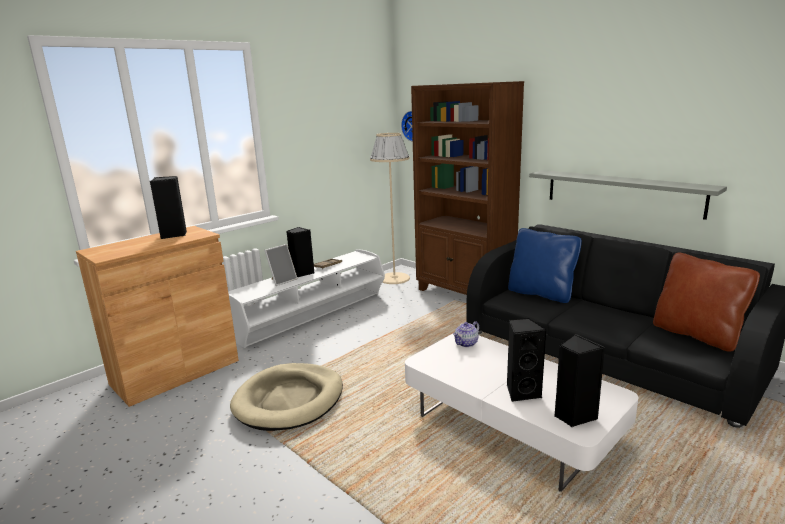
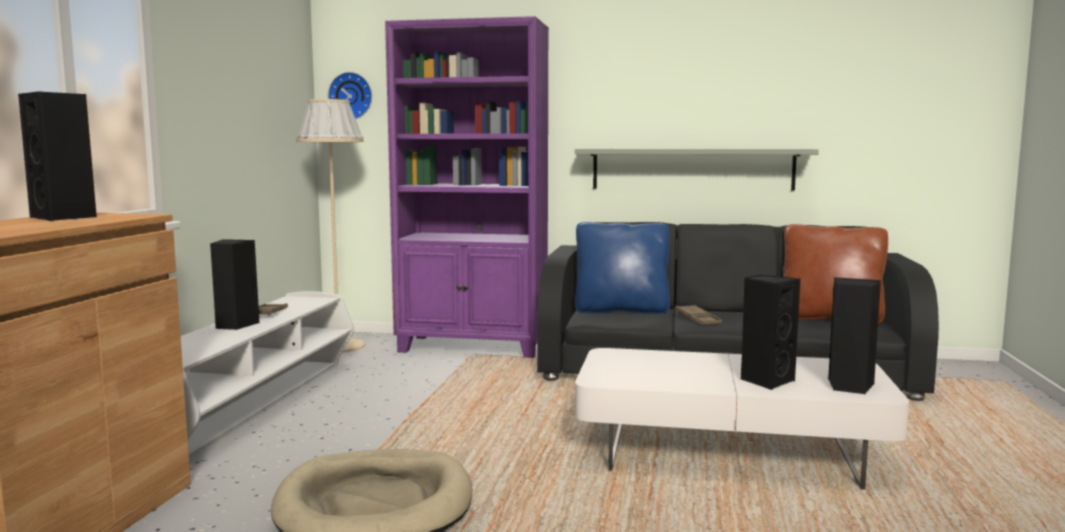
camera: 35 degrees left, 10 degrees down
(282, 280) = (212, 336): picture frame -> none
(464, 294) = (474, 347): brown bookcase -> purple bookcase
(466, 343) = (624, 357): teapot -> none
(578, 315) = (697, 319): none -> brown tray

